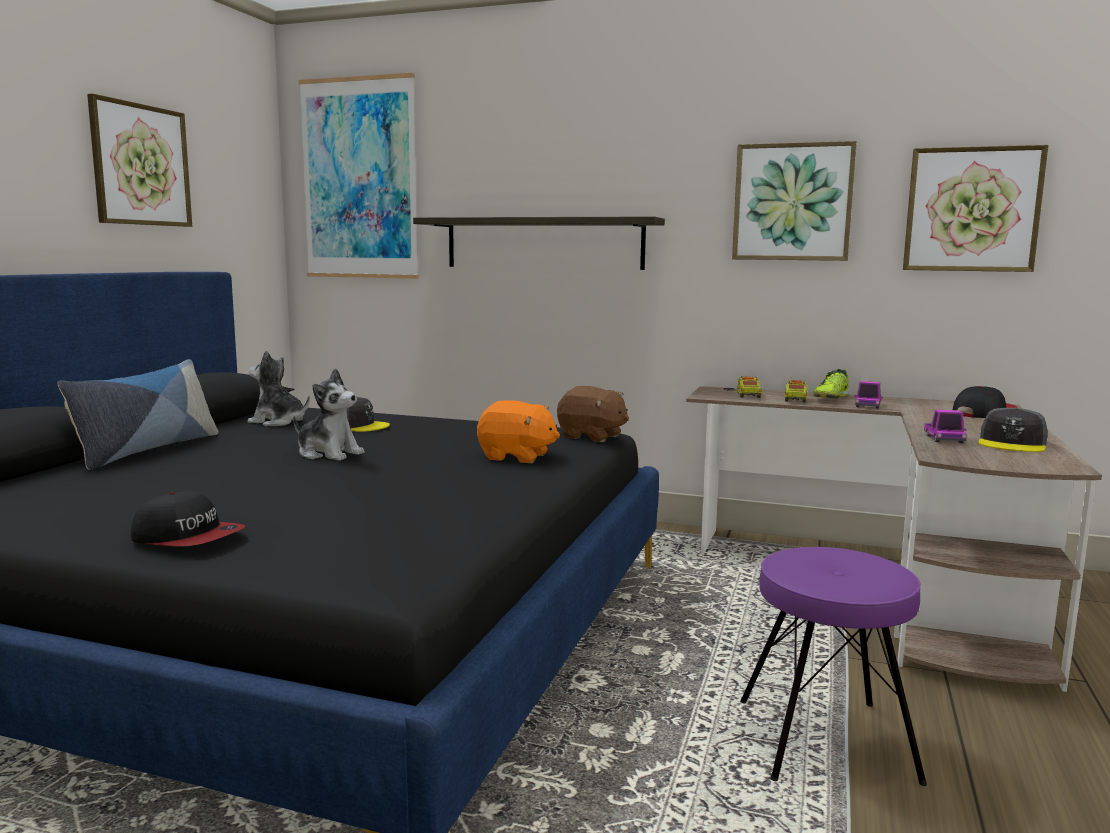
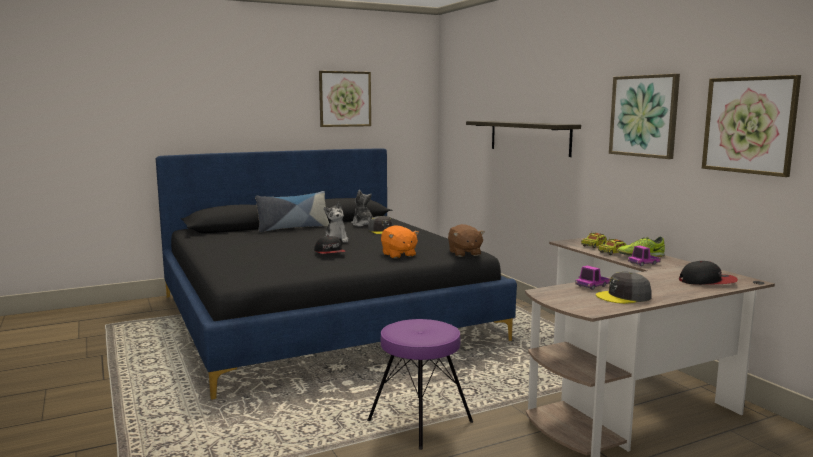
camera: 45 degrees right, 0 degrees up
(188, 537) = (224, 257): cap -> cap (330, 252)
(359, 179) = (462, 97): picture -> none

